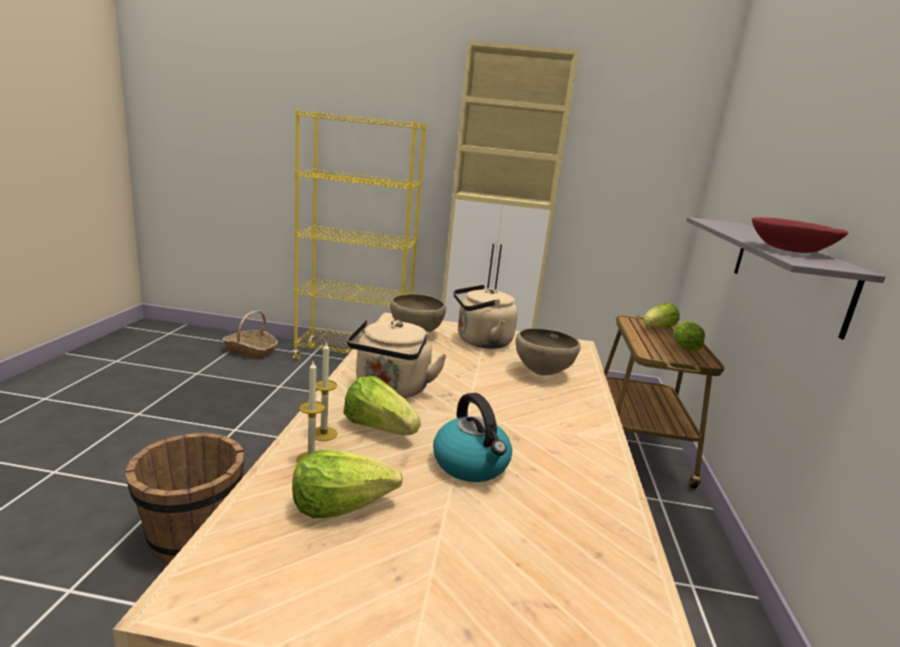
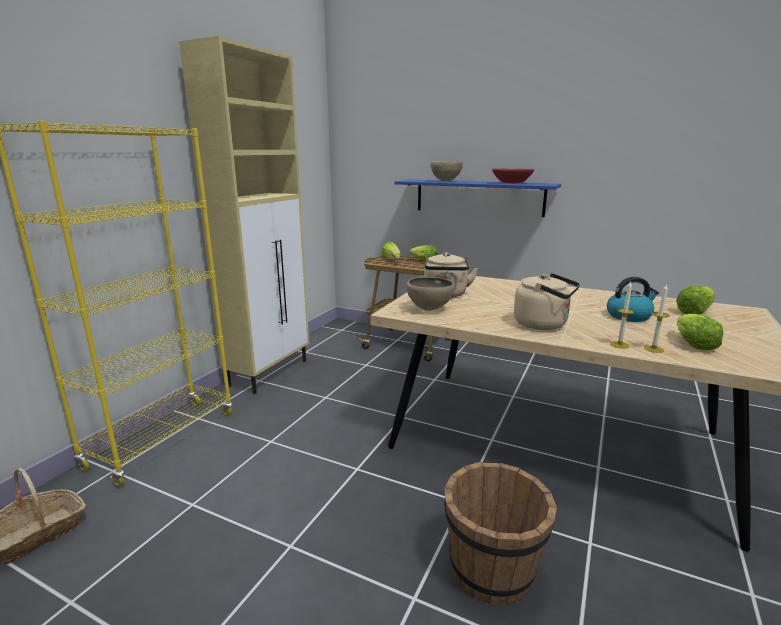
camera: 70 degrees left, 0 degrees up
(379, 428) = (601, 331): lettuce -> lettuce (694, 312)
(542, 373) = (500, 289): brown bowl -> brown bowl (446, 181)
(787, 271) = (478, 197): grey shelf -> blue shelf

